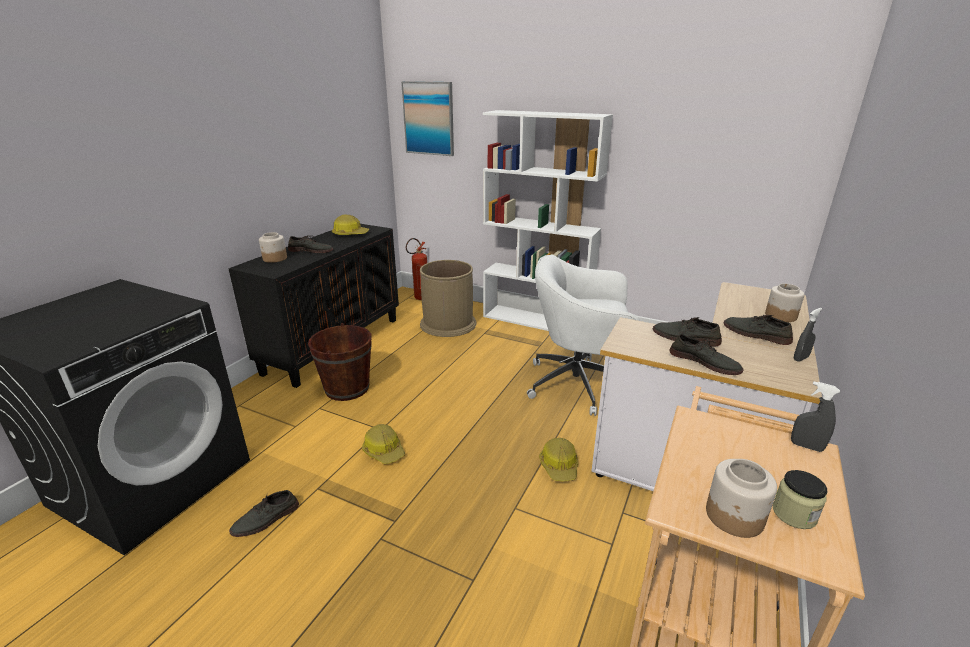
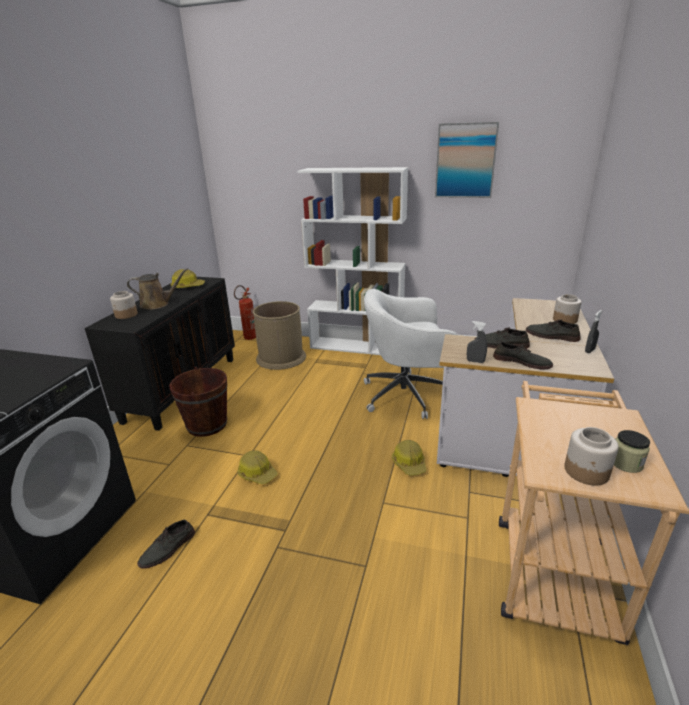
camera: 10 degrees left, 0 degrees up
(311, 250) = (157, 304): grey shoe -> brown watering can
(429, 118) = (244, 178): picture -> picture (465, 161)
(806, 446) = (618, 414): grey spray bottle -> grey spray bottle (475, 361)

